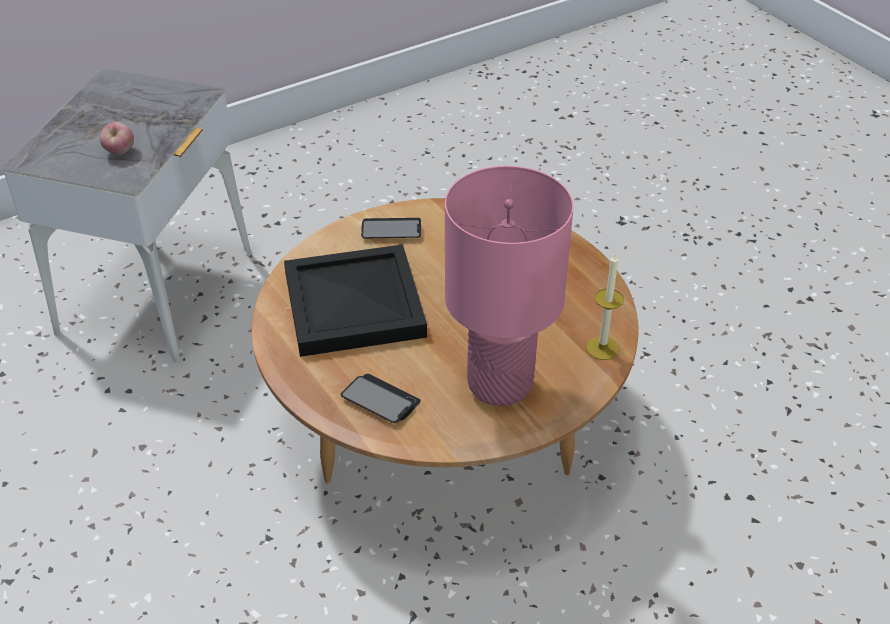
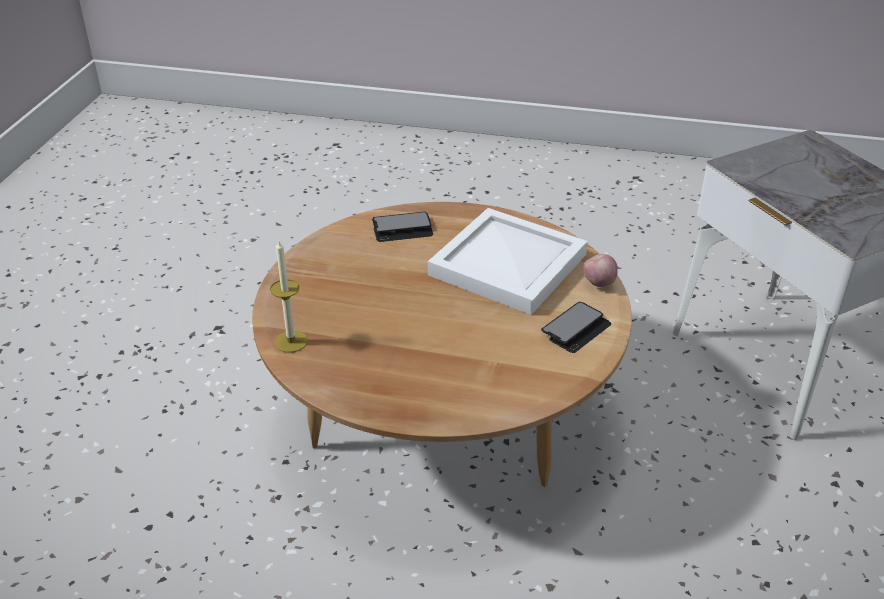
camera: 135 degrees right, 5 degrees down
(120, 152) = (780, 174): apple -> apple (598, 283)
(356, 305) = (505, 265): black tray -> white tray
(501, 388) = (335, 275): pink table lamp -> none

